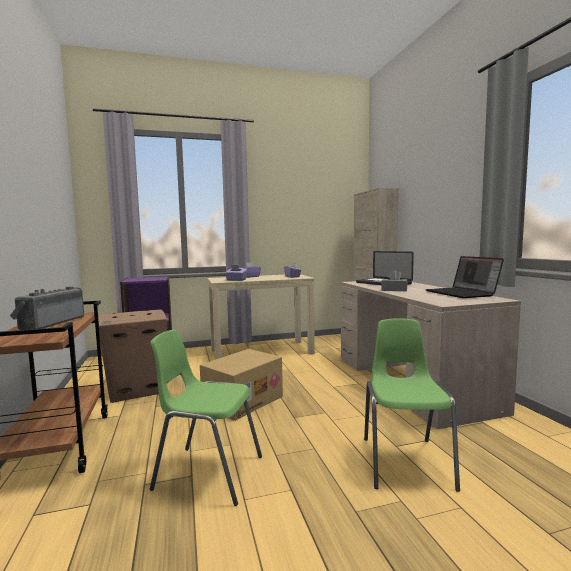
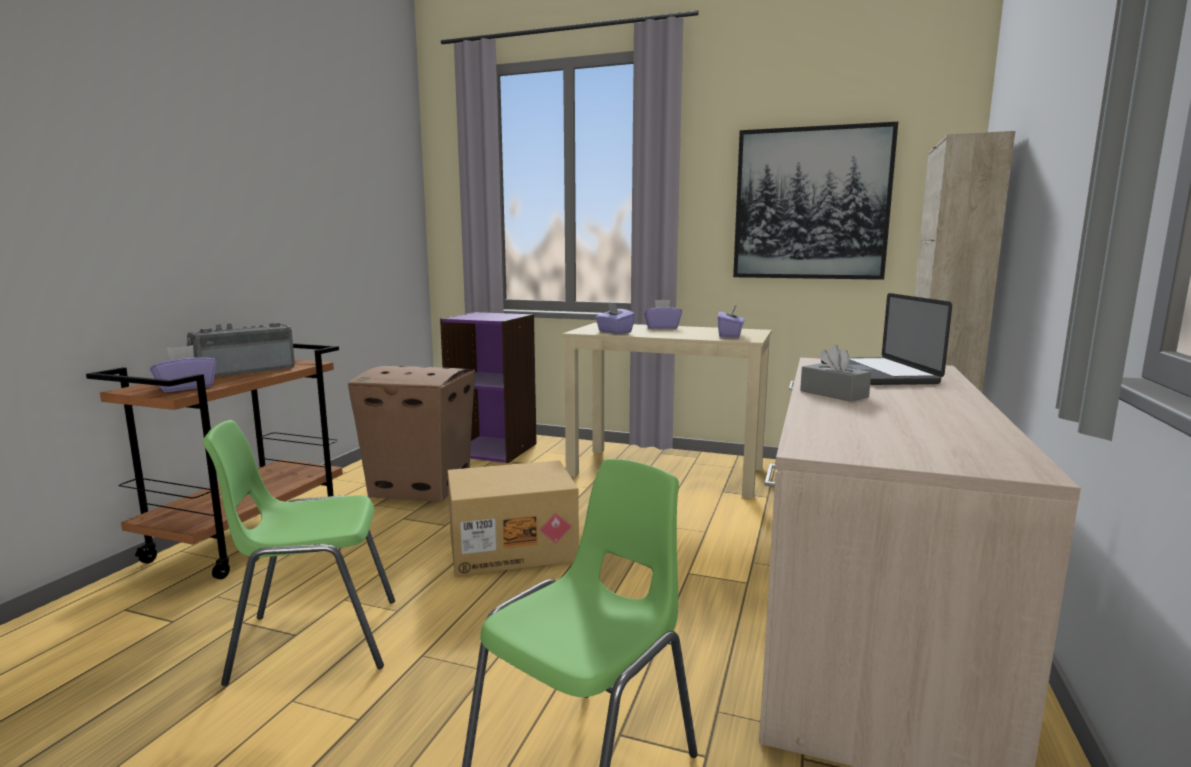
camera: 35 degrees right, 5 degrees up
(42, 335) = (186, 387): none -> purple tissue box
(208, 473) = (315, 640): green chair -> green chair turned 60 degrees counterclockwise
(306, 215) = (811, 204): none -> picture
(462, 293) = (973, 432): laptop -> none

